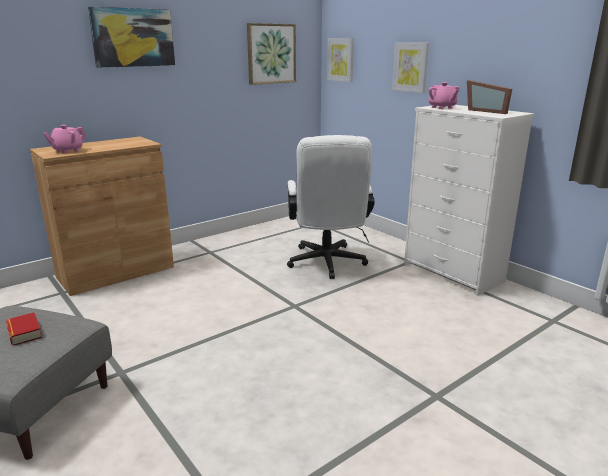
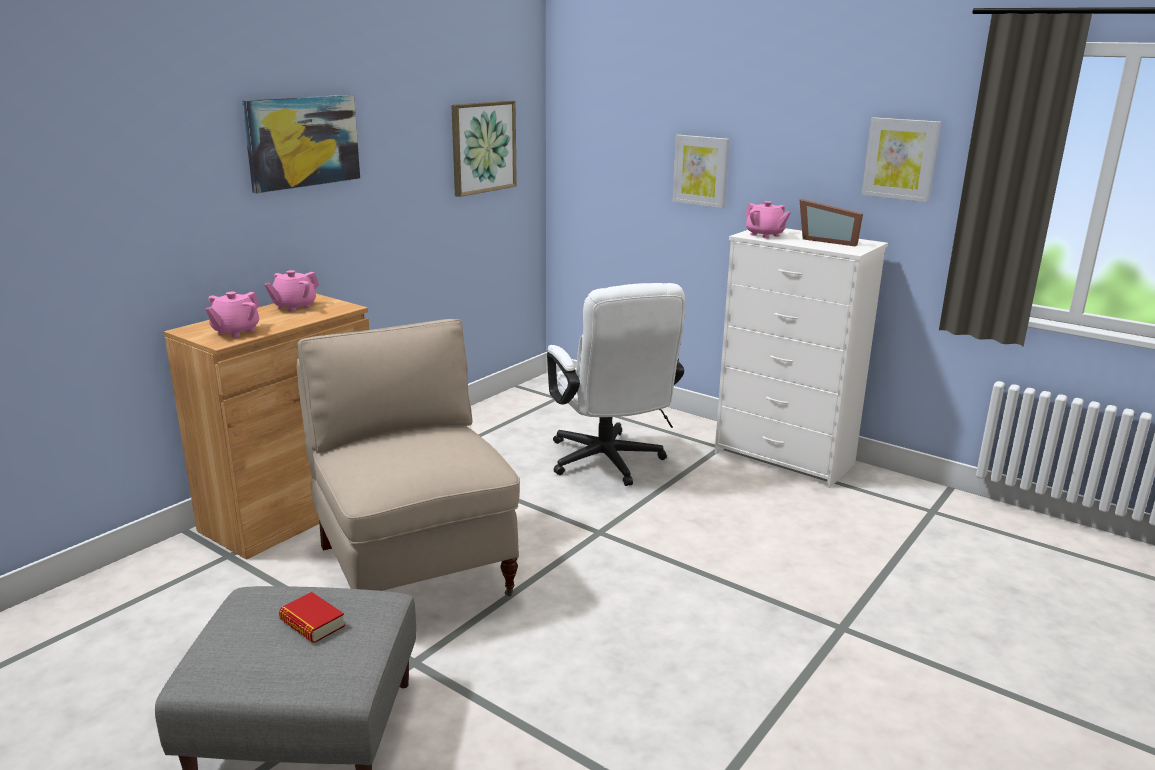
camera: 15 degrees left, 0 degrees up
(118, 141) = (294, 307): none -> pink teapot
(161, 314) = (413, 569): none -> beige chair
(341, 60) = (582, 152): picture -> picture (900, 159)

